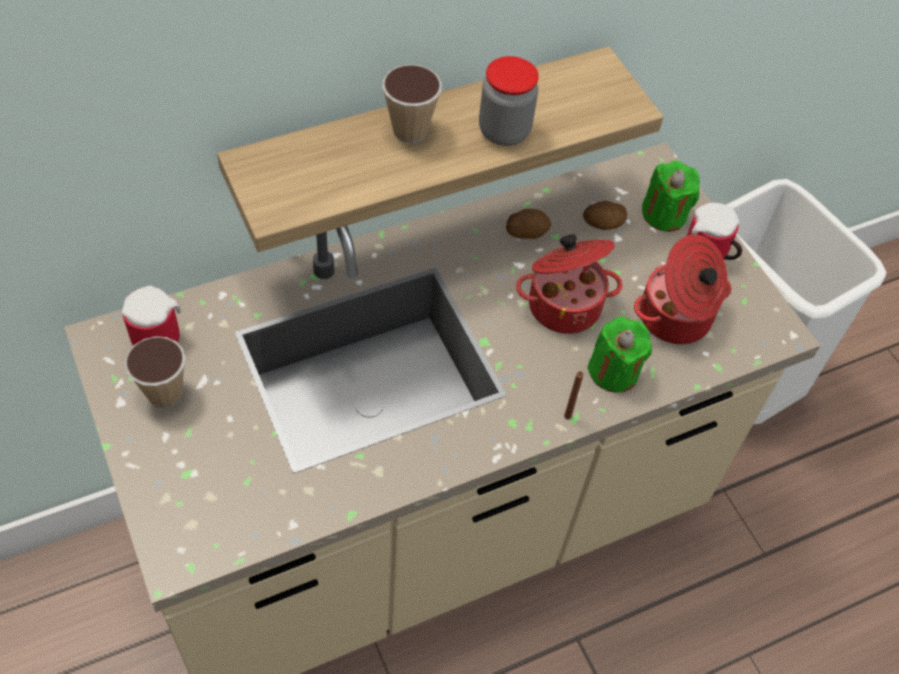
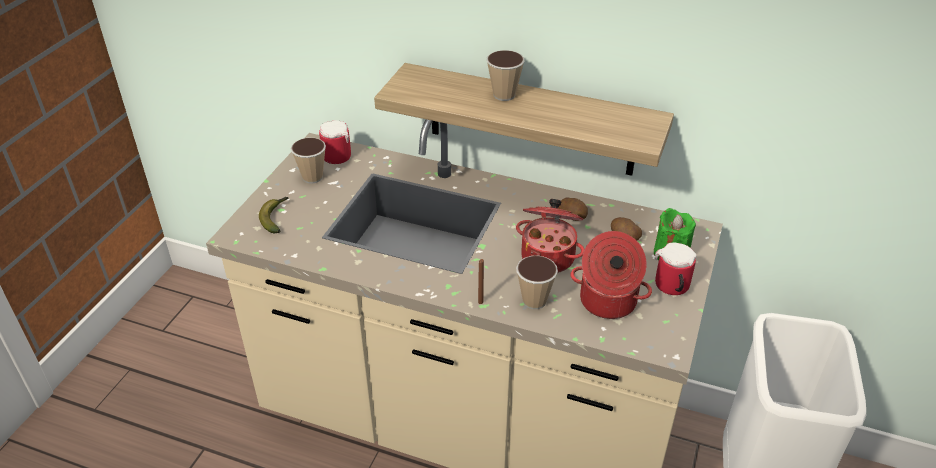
camera: 50 degrees right, 15 degrees down
(197, 491) = (276, 218): none -> banana
(504, 131) = (553, 117): jar -> none
(613, 371) = (534, 301): green candle -> cup

